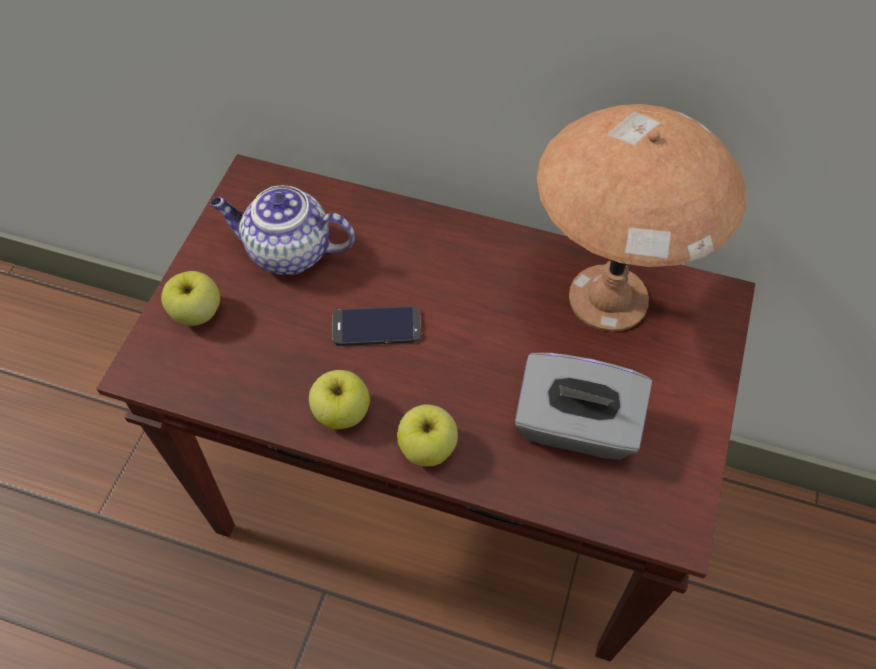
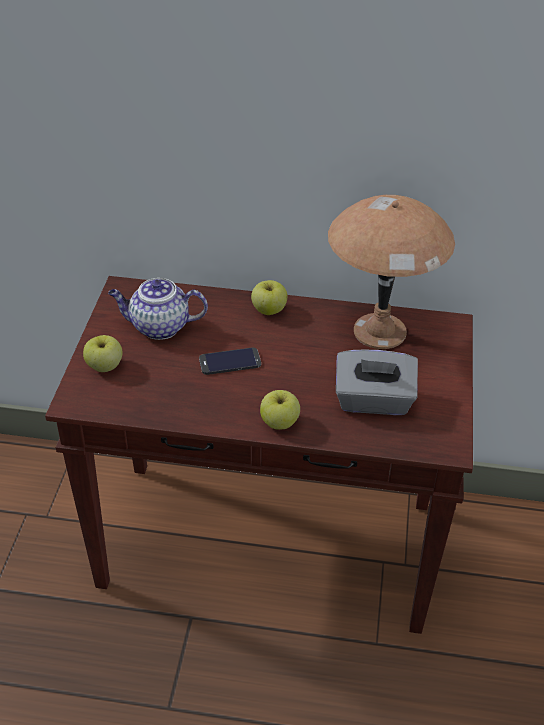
camera: 10 degrees left, 15 degrees down
(341, 412) = (218, 410): apple -> apple (269, 310)

